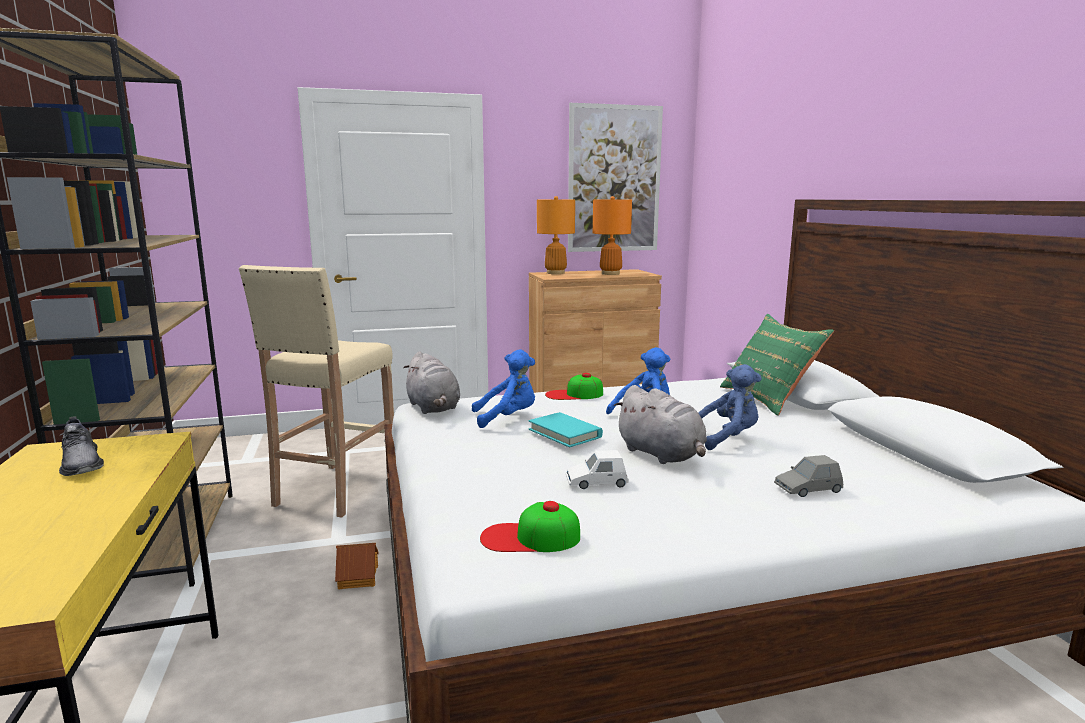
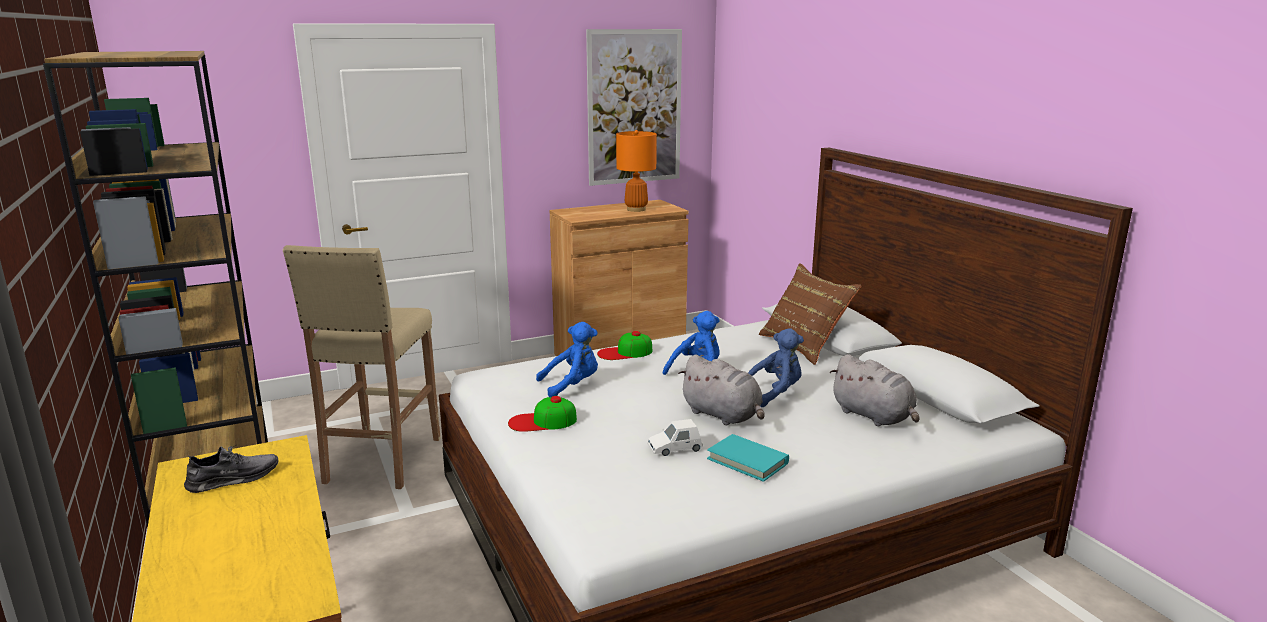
camera: 10 degrees left, 5 degrees up
(81, 464) = (233, 479): grey shoe -> grey shoe turned 75 degrees counterclockwise
(357, 577) = (442, 547): toy house -> none
(433, 408) = (494, 378): grey plush toy -> grey plush toy (874, 416)
(530, 537) = (636, 505): cap -> cap (542, 421)
(555, 273) = (579, 210): orange table lamp -> none
(565, 433) = (632, 399): turquoise book -> turquoise book (747, 461)
(768, 399) = (804, 346): green pillow -> brown pillow
(808, 489) = (848, 440): grey toy car -> none

